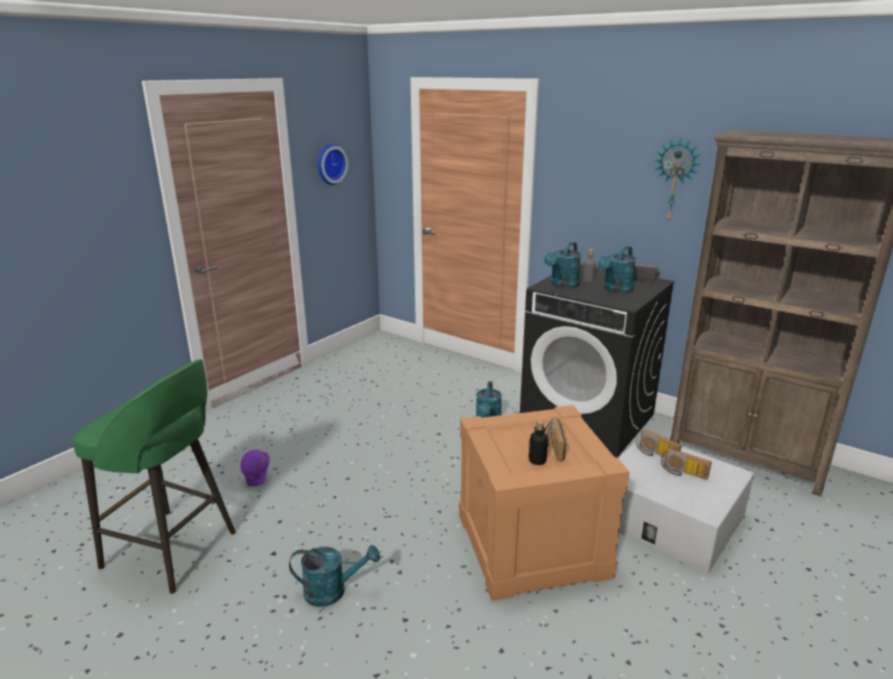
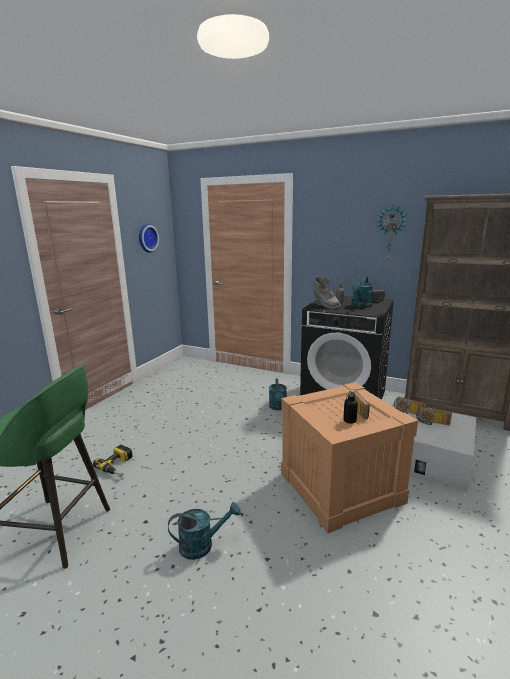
camera: 10 degrees left, 5 degrees down
(258, 480) = (119, 466): purple hard hat -> power drill
(562, 285) = (325, 306): turquoise watering can -> grey boot

